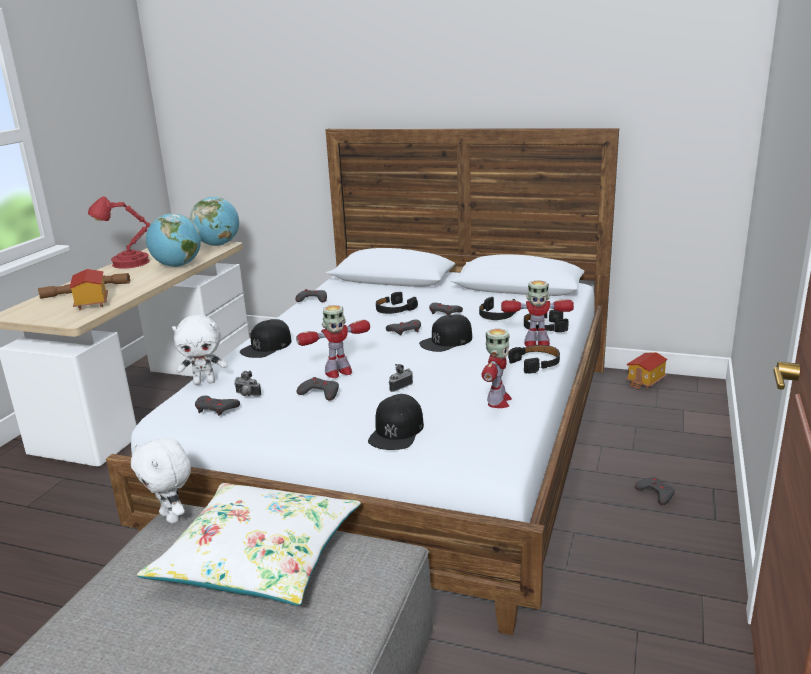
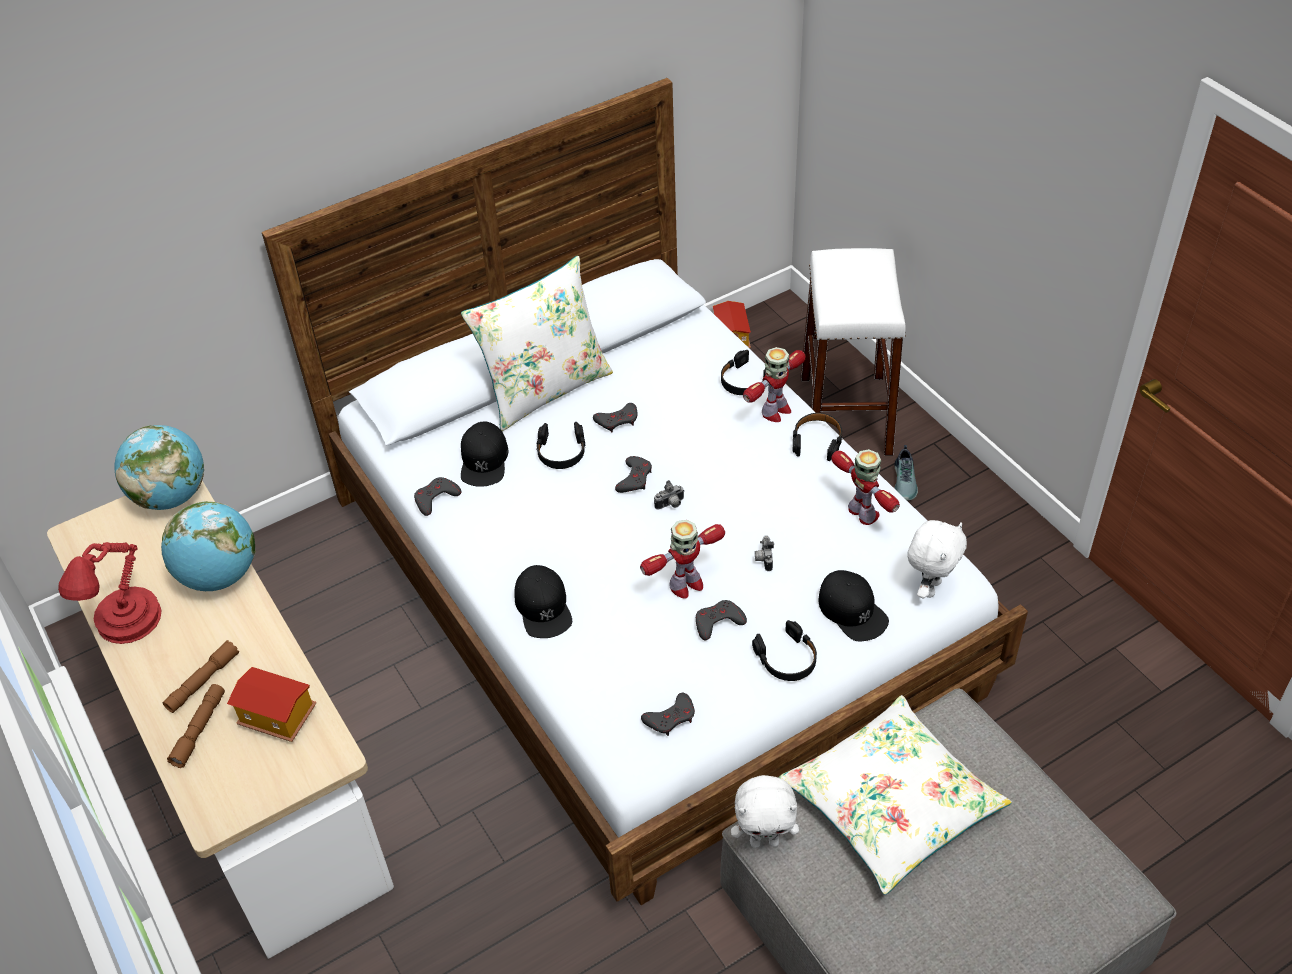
camera: 50 degrees left, 25 degrees up
(205, 382) = (584, 700): white plush toy -> white plush toy (930, 587)
(247, 395) = (667, 680): camera -> camera (670, 505)
(338, 372) = (685, 585): toy robot -> toy robot turned 45 degrees clockwise
(435, 291) = (545, 389): none -> white pillow
(446, 341) = (697, 465): black cap -> black cap (484, 460)
(497, 315) = (675, 390): black headphones -> black headphones (787, 658)
(655, 493) = (905, 482): grey game controller -> shoe
(666, 443) = (845, 415): none -> white stool

